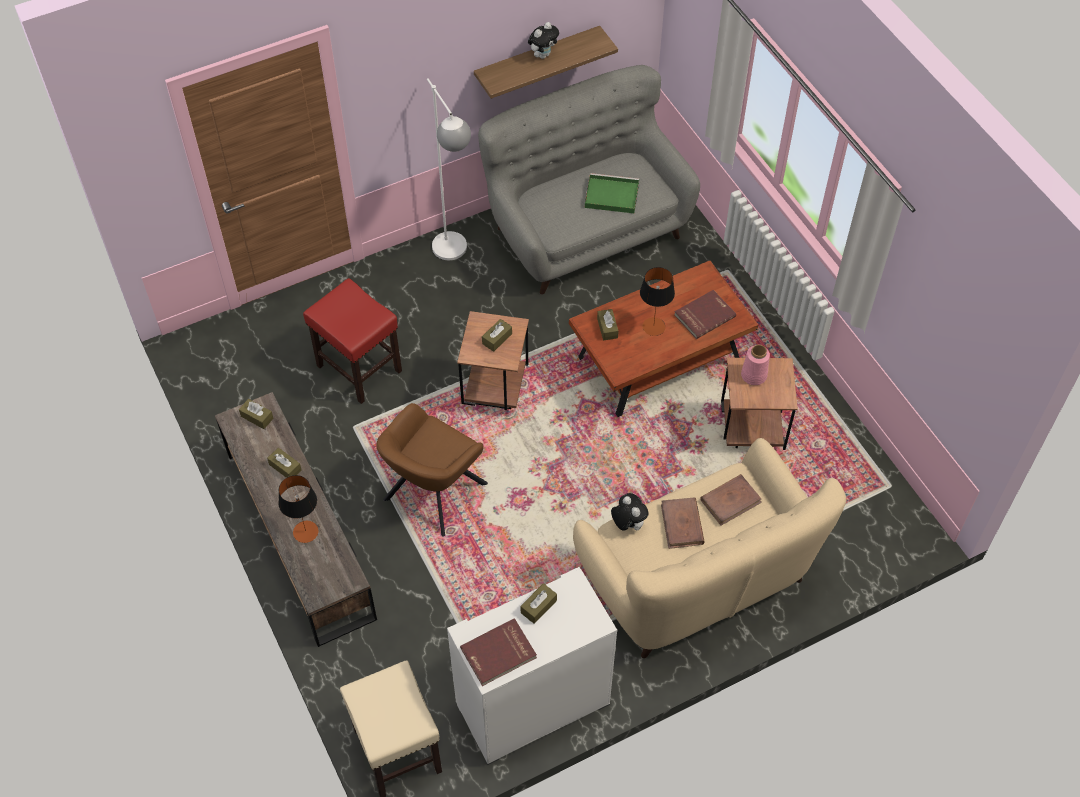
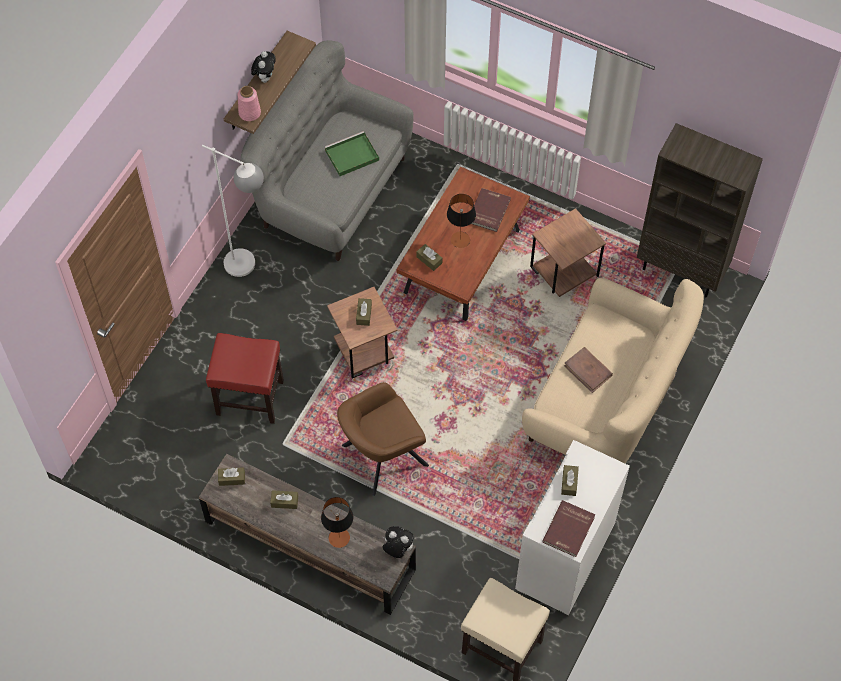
camera: 35 degrees left, 5 degrees up
(433, 494) = (381, 457): brown armchair -> brown armchair turned 60 degrees clockwise
(628, 524) = (553, 393): plush toy -> plush toy (397, 549)
(730, 501) = (606, 335): brown book -> none
(754, 375) = (560, 236): pink vase -> pink vase (250, 113)
(884, 496) = (682, 270): none -> brown bookcase

